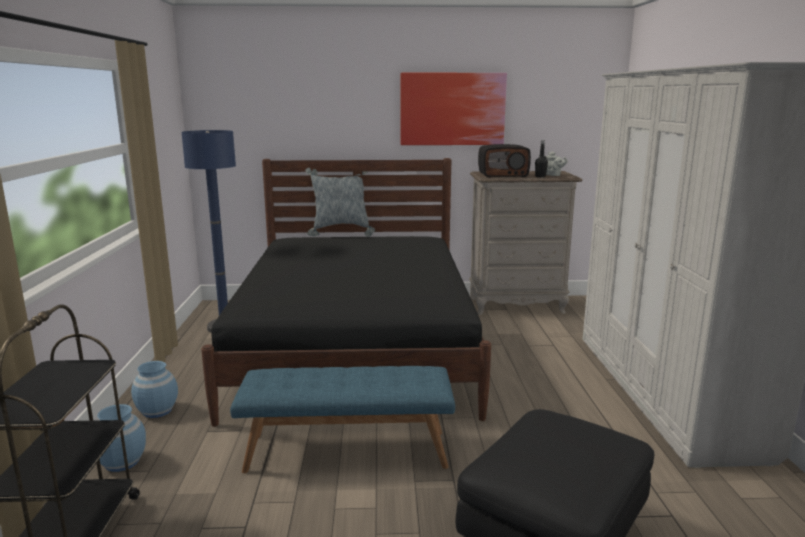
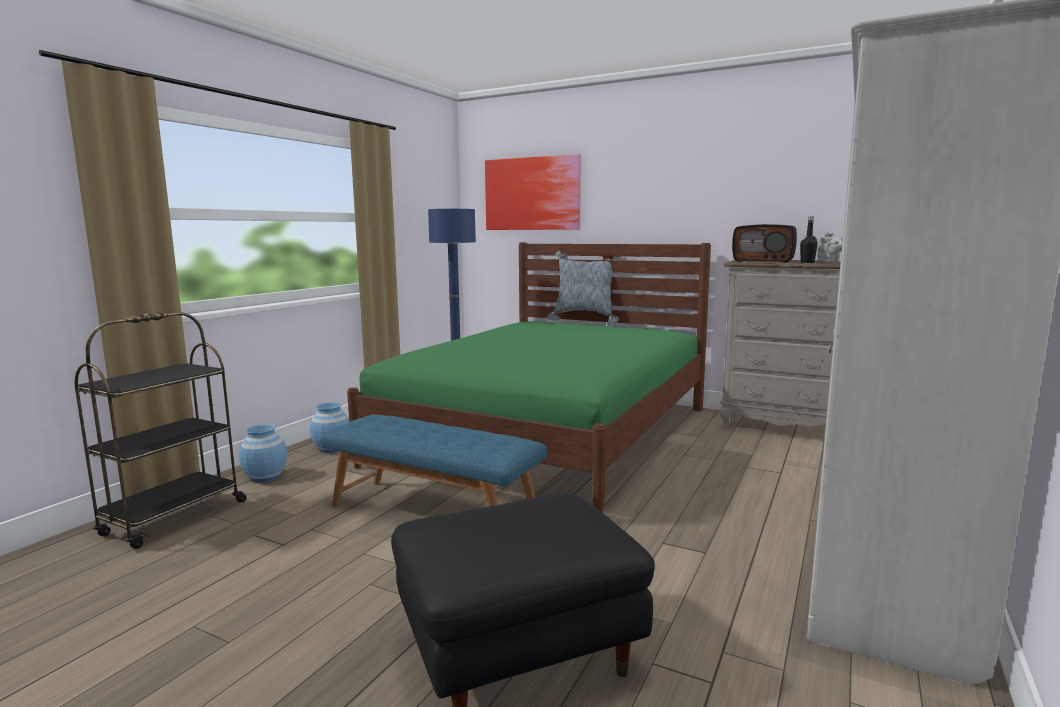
camera: 30 degrees right, 5 degrees down
(356, 348) = (550, 435): black bed -> green bed
(452, 109) = (717, 186): picture -> picture (532, 194)

